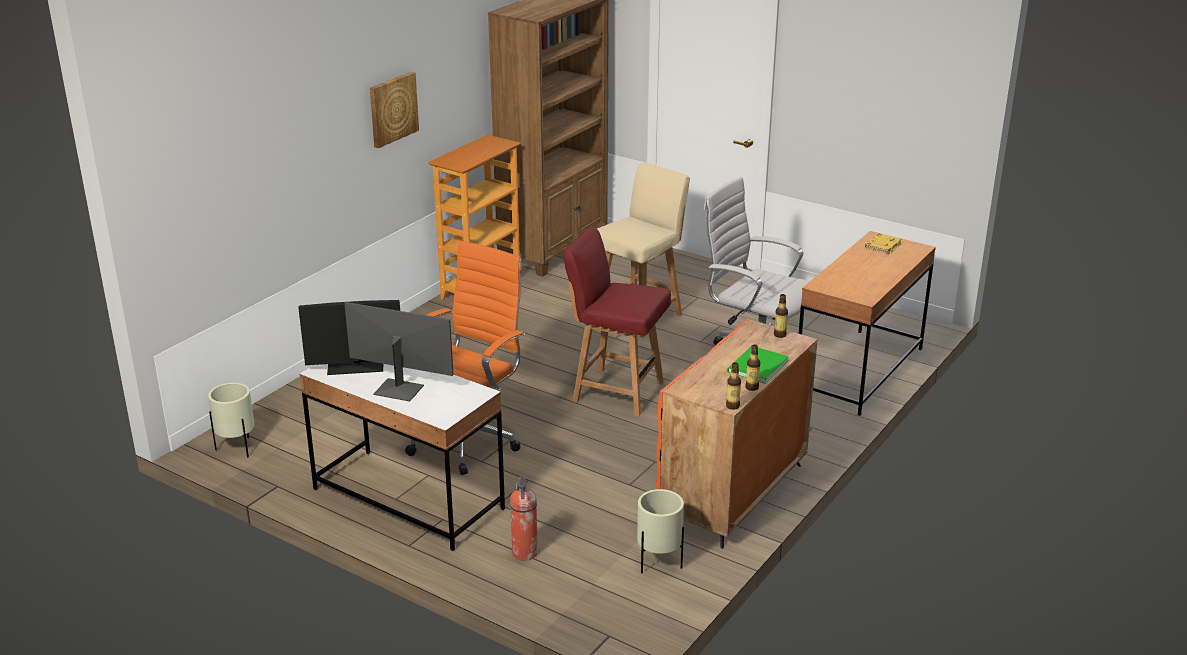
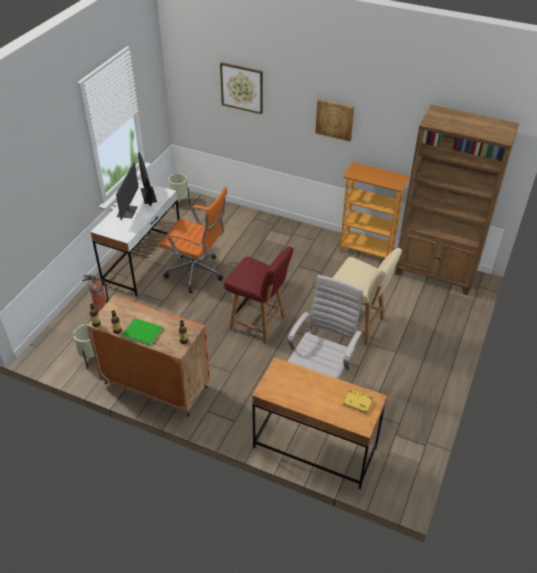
camera: 80 degrees right, 15 degrees up
(265, 140) = (242, 88): none -> picture
(616, 391) = (259, 324): red chair -> red chair turned 105 degrees clockwise

